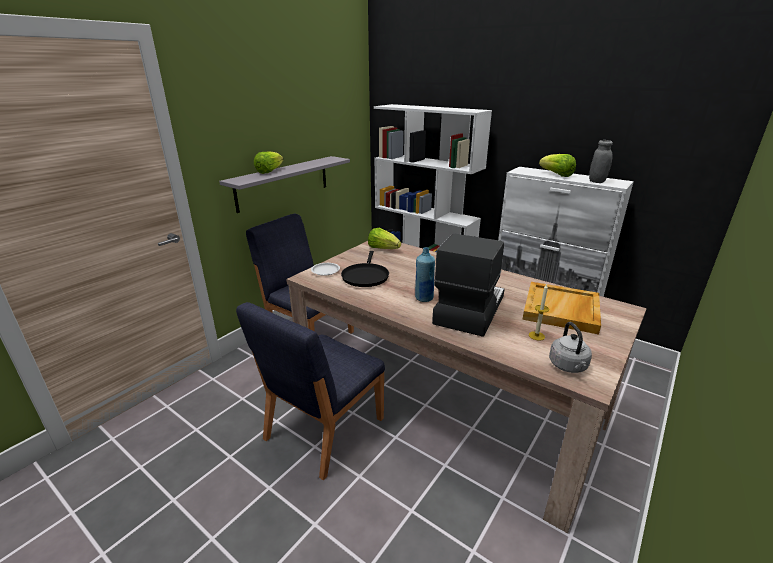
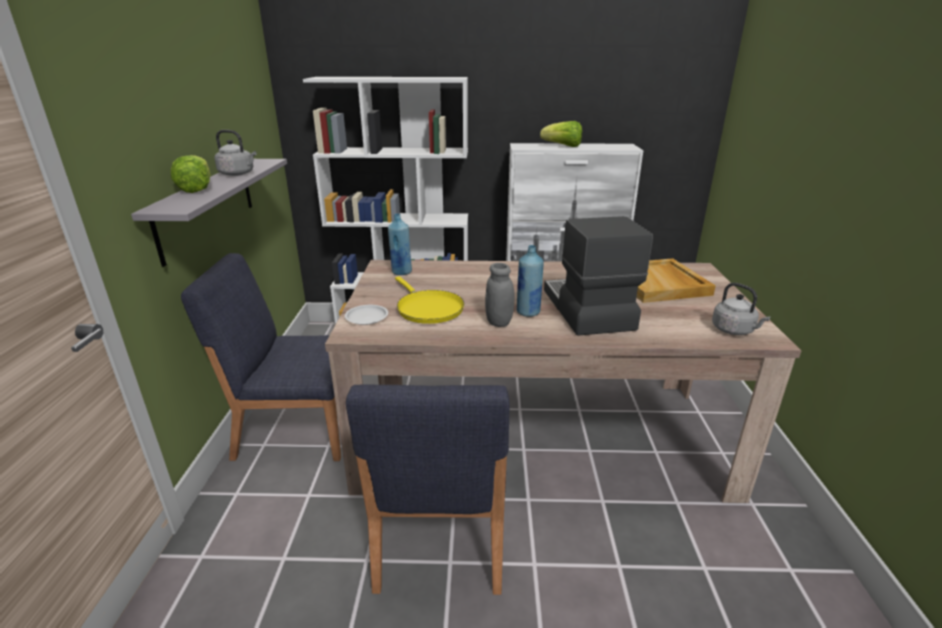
camera: 35 degrees left, 0 degrees up
(305, 165) = (238, 174): none -> grey kettle
(365, 276) = (428, 309): black frying pan -> yellow frying pan
(383, 249) = (401, 272): lettuce -> blue bottle
(536, 336) = (675, 313): candle -> none
(597, 181) = (608, 147): grey jar -> grey jar (499, 322)

